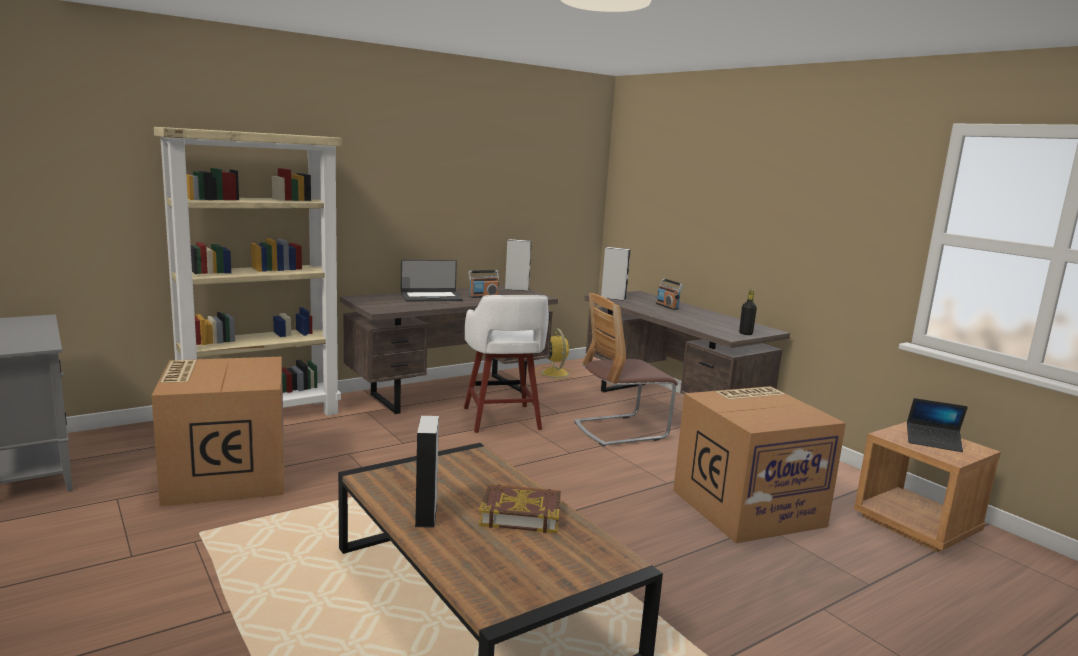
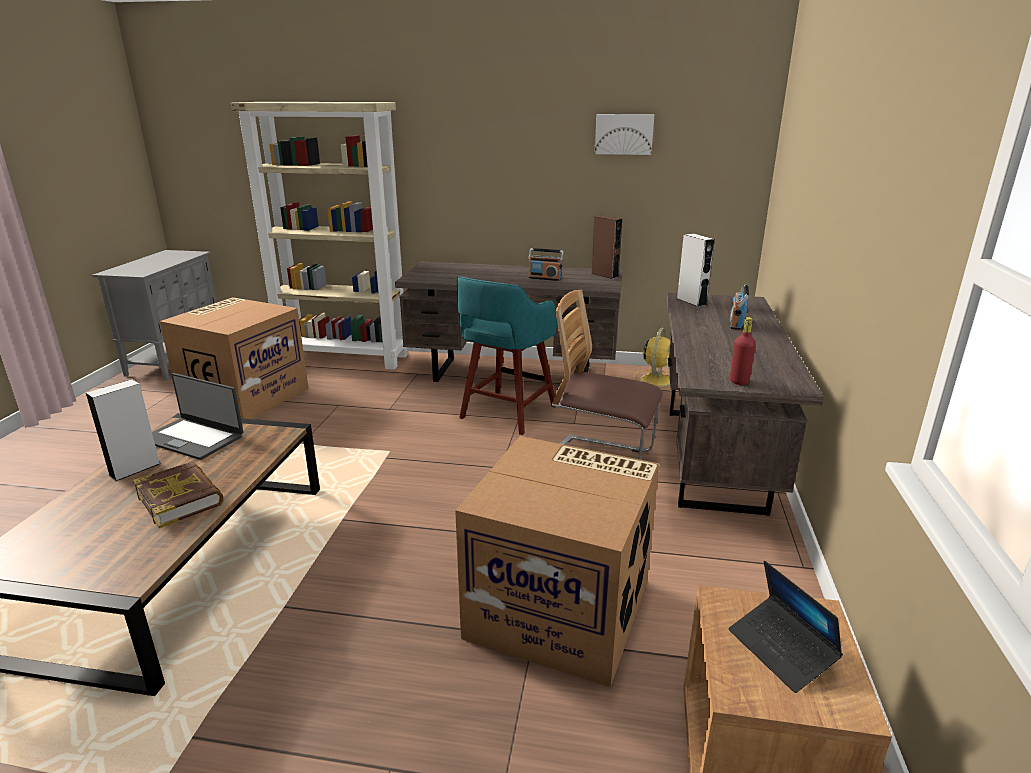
camera: 45 degrees right, 10 degrees up
(431, 297) = (492, 272): laptop -> laptop (193, 438)
(502, 419) = (506, 413): white stool -> turquoise stool
(513, 172) = (624, 134): none -> picture
(516, 289) = (605, 275): grey speaker -> brown speaker
(745, 333) = (739, 381): black bottle -> red bottle

